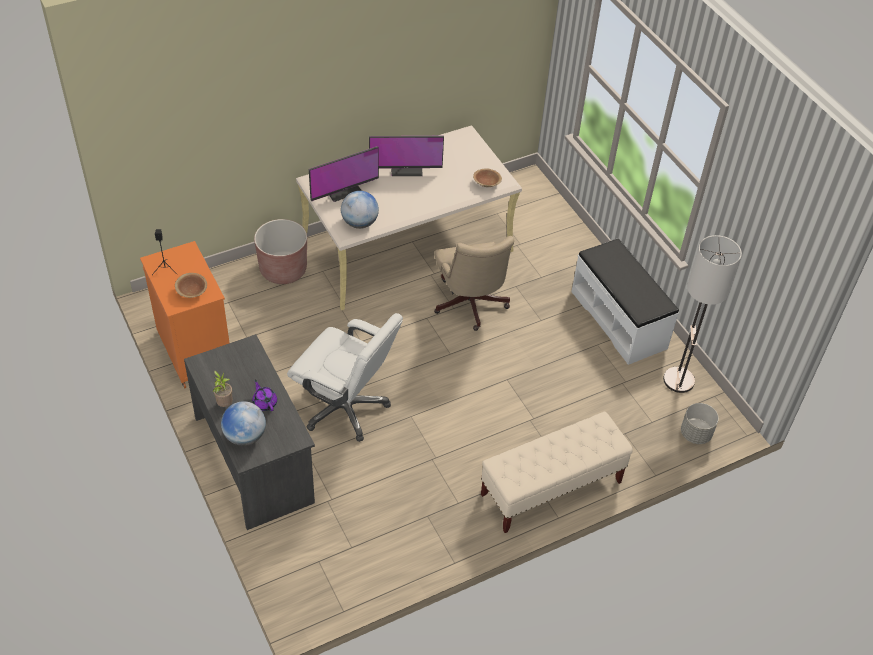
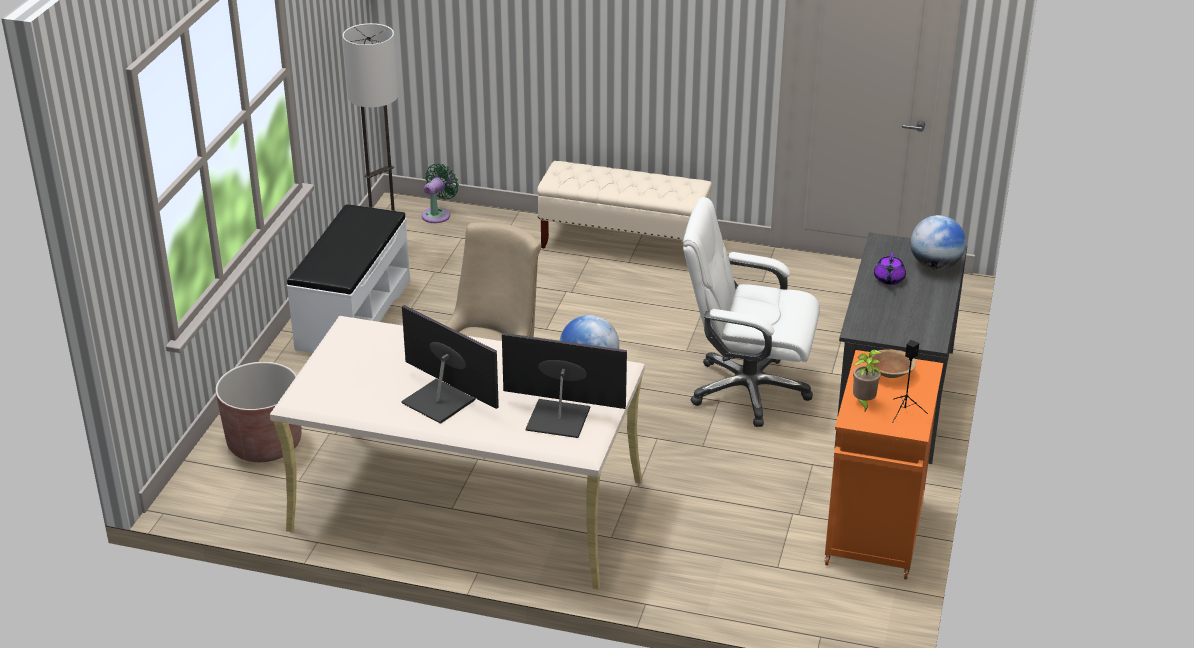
camera: 135 degrees left, 15 degrees down
(224, 404) = (934, 297): potted plant -> potted plant (863, 403)
(283, 270) = (662, 567): brown planter -> brown planter (265, 444)
(345, 407) = (747, 390): white office chair -> white office chair turned 60 degrees counterclockwise
(486, 183) = (374, 334): brown bowl -> none
(695, 433) = (438, 214): grey planter -> green fan

